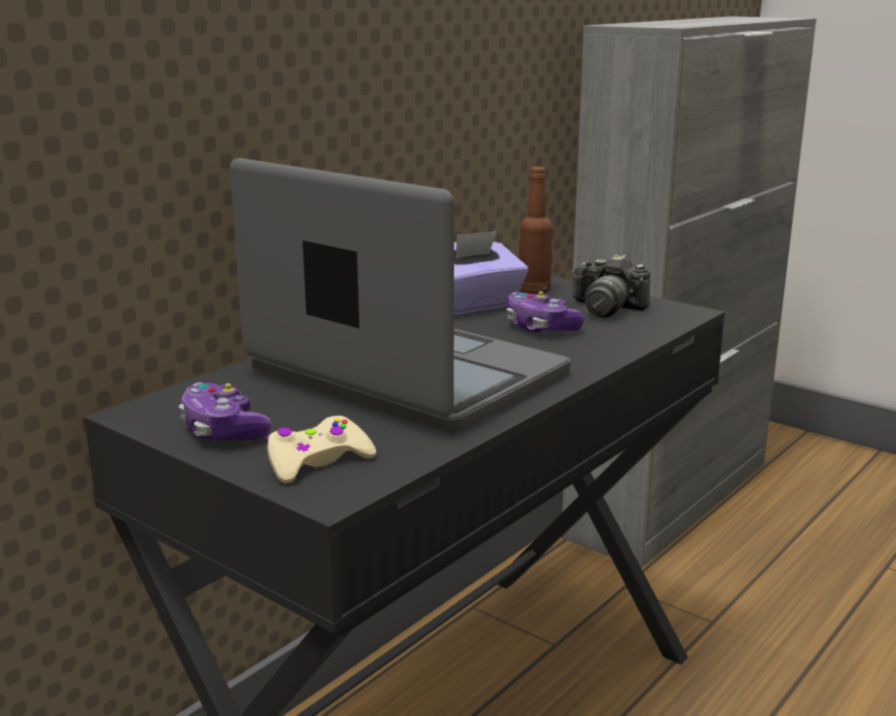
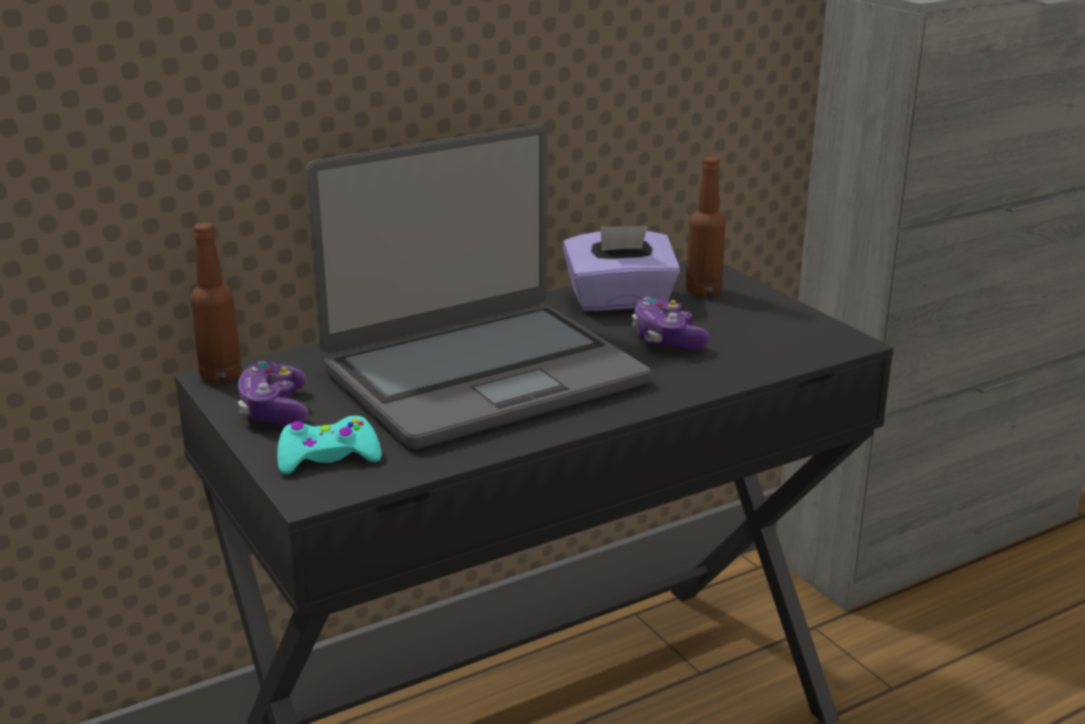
camera: 20 degrees right, 5 degrees up
(137, 410) = (220, 375): none -> brown bottle
(317, 462) = (328, 457): beige game controller -> turquoise game controller
(405, 374) = (482, 375): laptop -> laptop turned 90 degrees clockwise
(607, 308) = (761, 325): camera -> none

